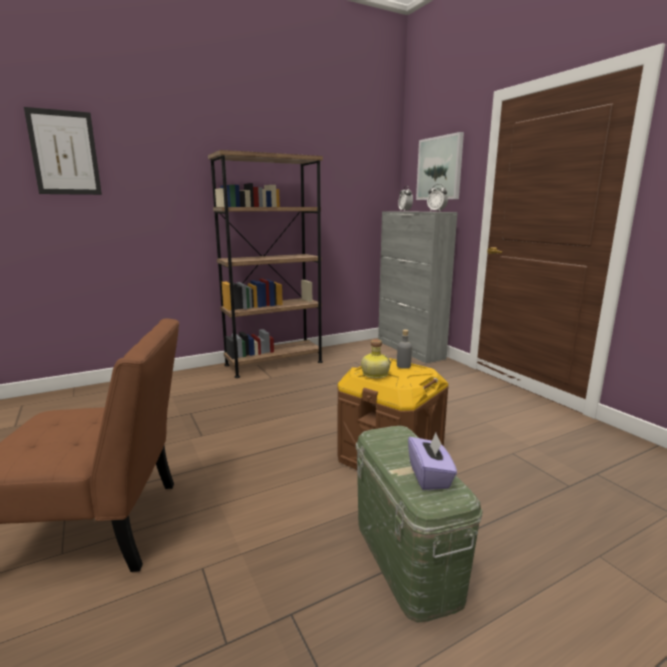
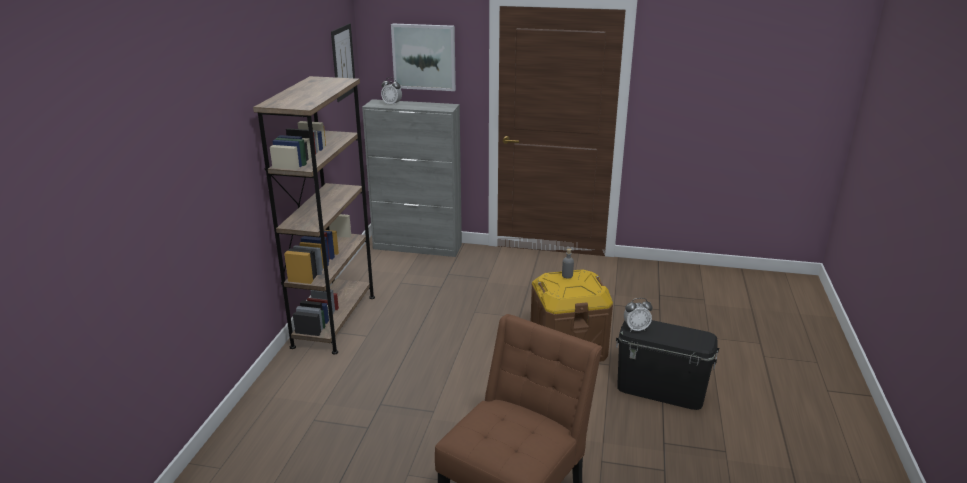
camera: 50 degrees left, 10 degrees up
(64, 153) = (147, 166): picture -> picture (343, 62)
(374, 374) = (567, 290): bottle -> none
(407, 559) = (661, 389): green storage box -> black storage box
(430, 476) = (686, 334): purple tissue box -> none
(436, 211) = (441, 106): alarm clock -> alarm clock (636, 329)

